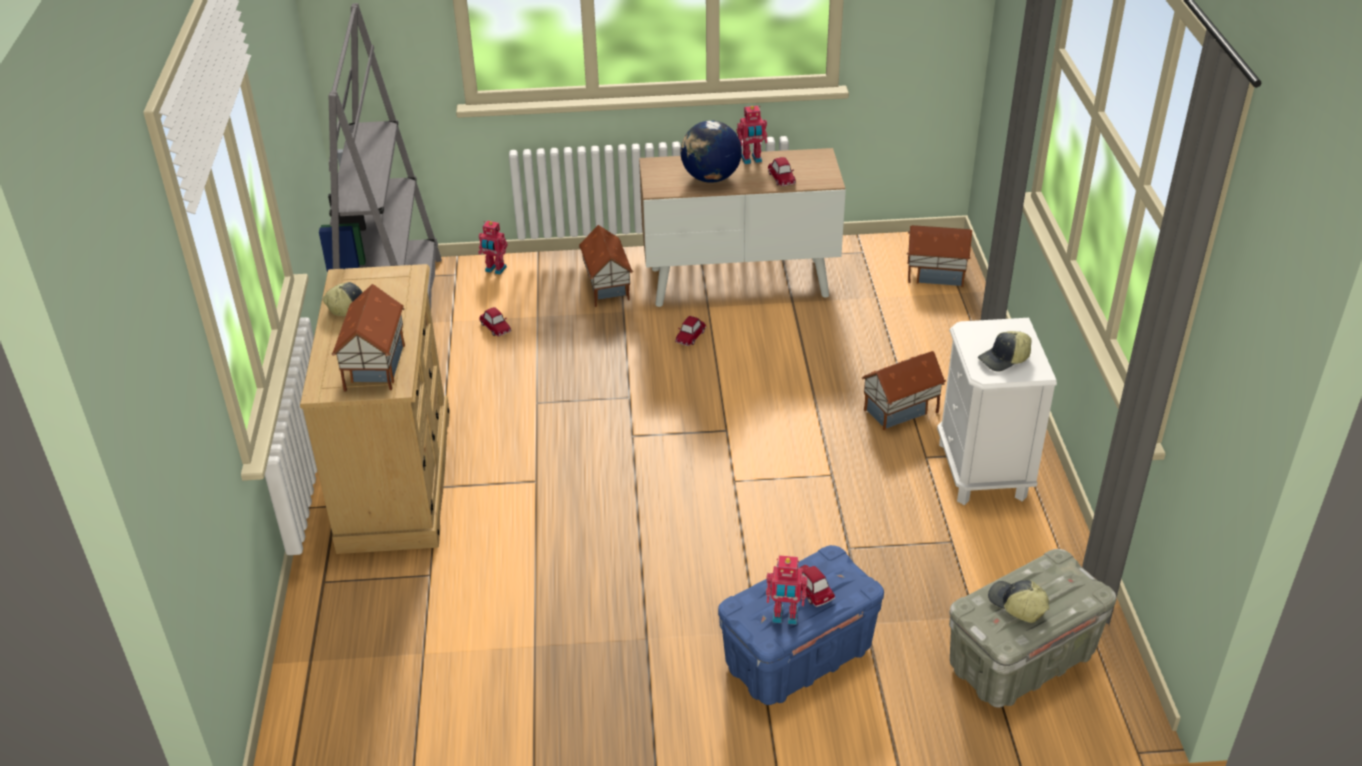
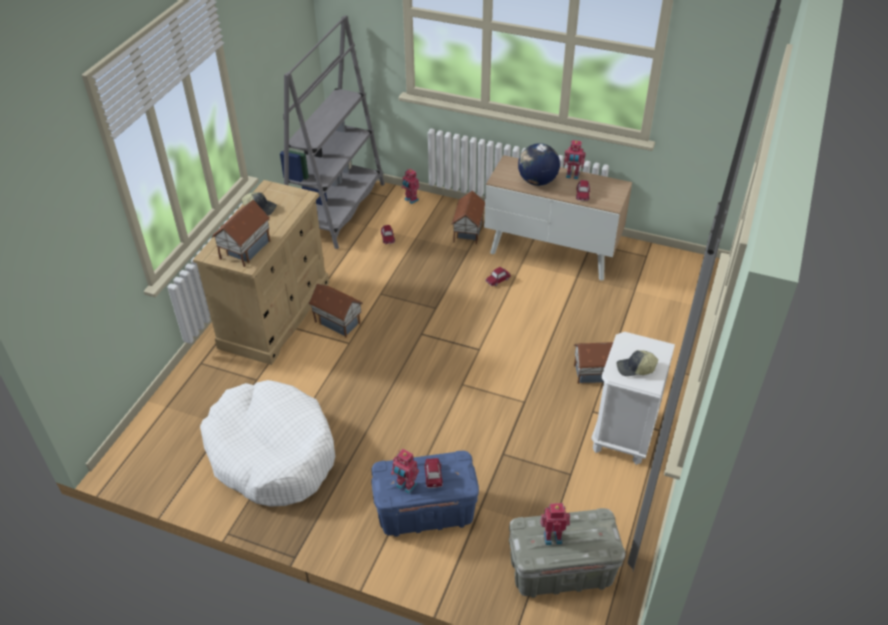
camera: 25 degrees right, 5 degrees up
(524, 664) = (271, 453): none -> white dog bed
(935, 274) = (685, 286): toy house -> toy house (338, 321)
(1016, 605) = (552, 536): cap -> toy robot

